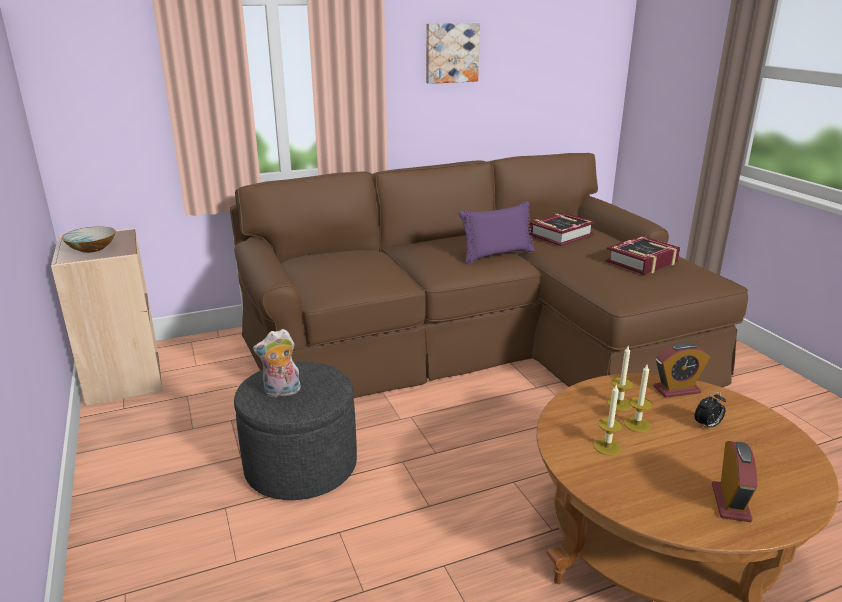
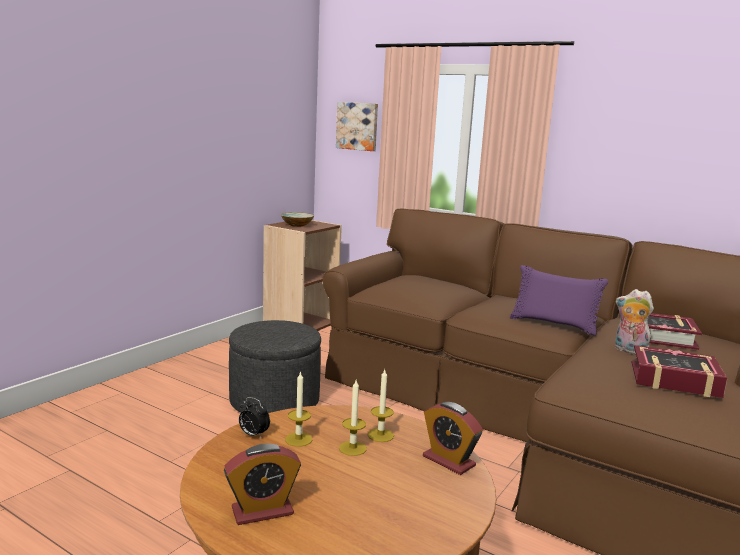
camera: 55 degrees right, 10 degrees down
(281, 392) = (264, 330): plush toy -> plush toy (629, 351)
(451, 53) = (636, 126): picture -> picture (357, 126)
(707, 426) = (394, 486): alarm clock -> alarm clock (253, 435)

